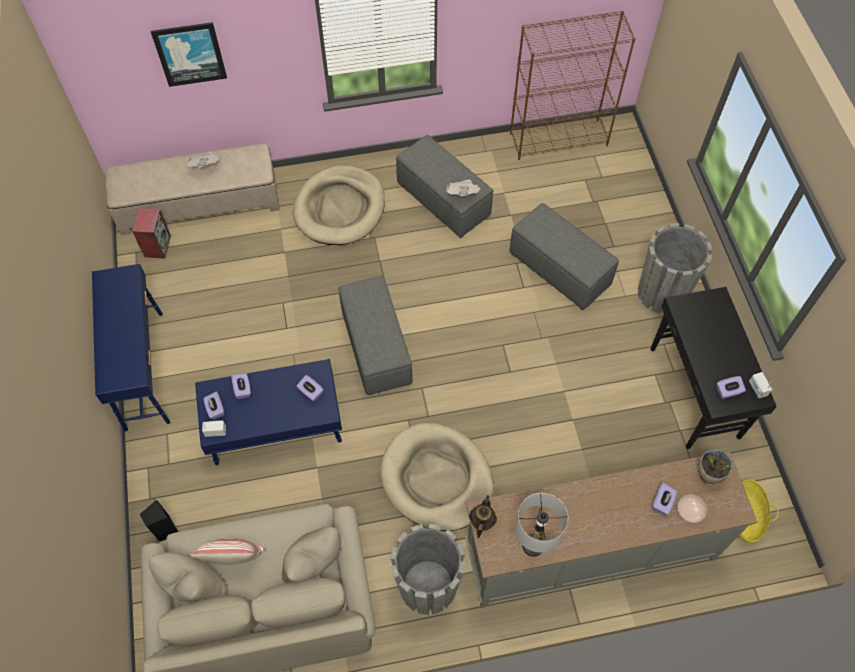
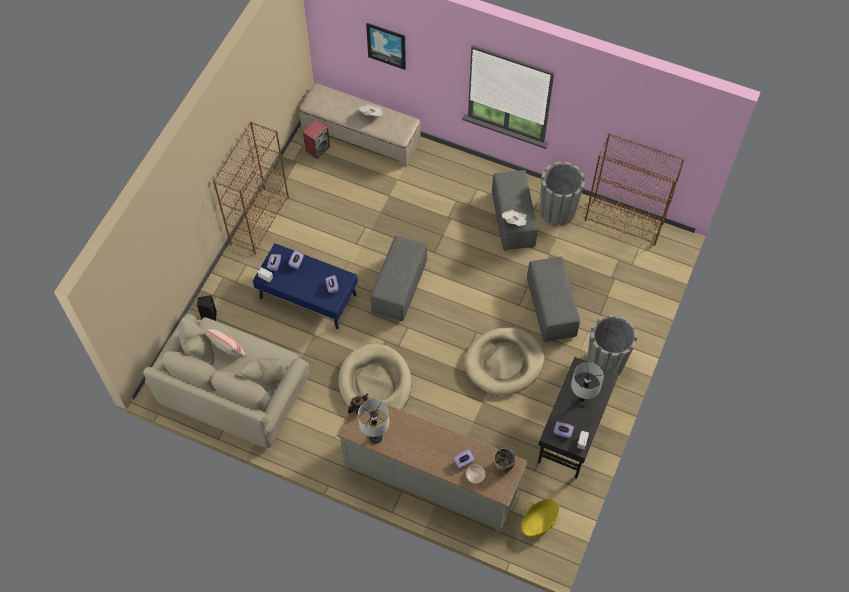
camera: 35 degrees right, 0 degrees up
(145, 370) = (259, 220): blue console table -> brown bookcase
(340, 208) = (443, 187): beige dog bed -> beige dog bed (504, 363)
(428, 585) = (325, 437): grey planter -> grey planter (557, 211)
(715, 341) = (582, 400): none -> grey table lamp

